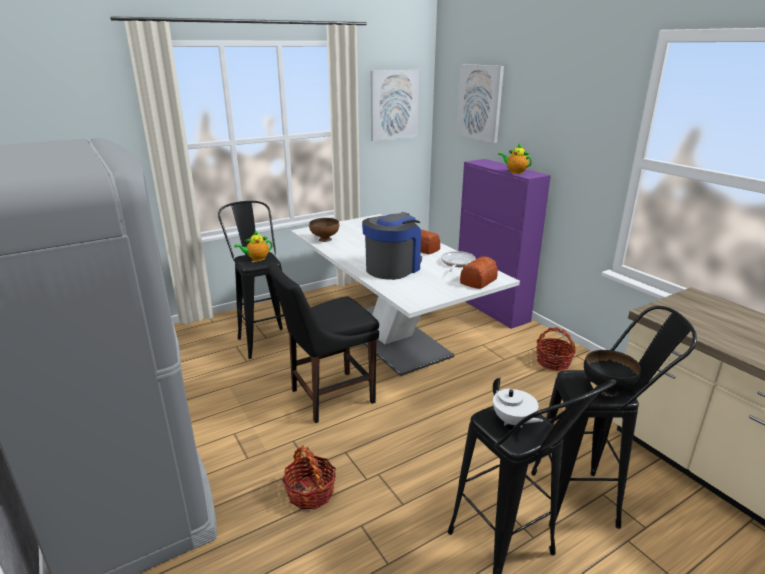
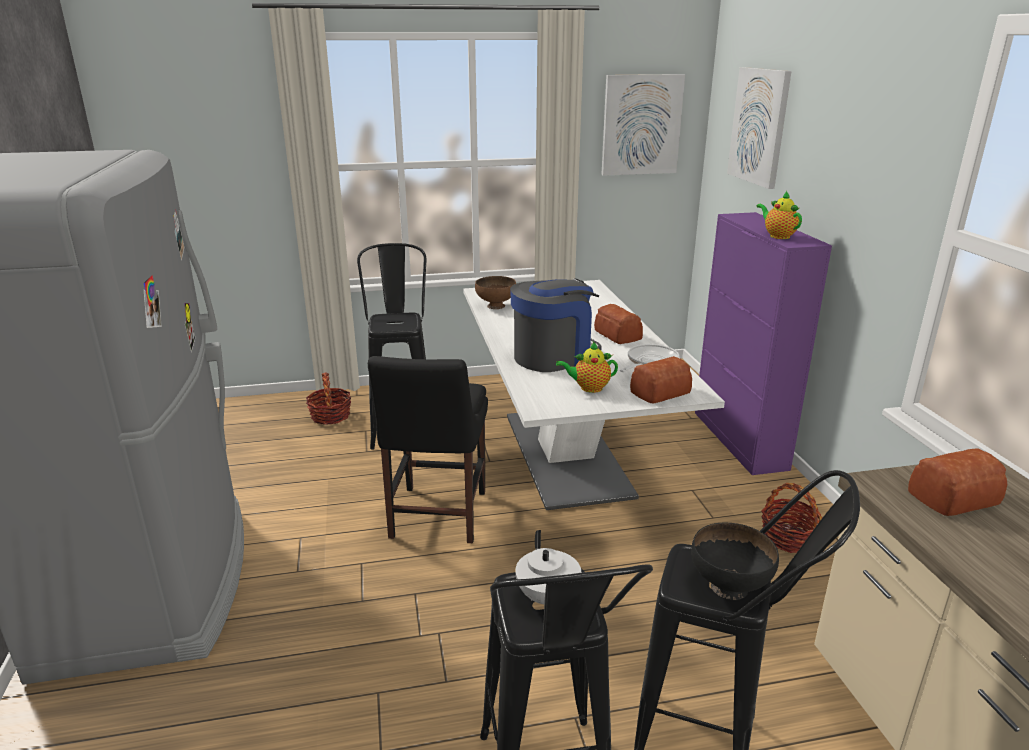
camera: 20 degrees right, 0 degrees up
(256, 259) = (395, 320): teapot -> teapot (588, 388)
(310, 492) = (343, 633): basket -> basket (330, 416)
(328, 397) = (436, 517): black chair -> black chair turned 75 degrees counterclockwise
(691, 313) = (950, 497): none -> bread

